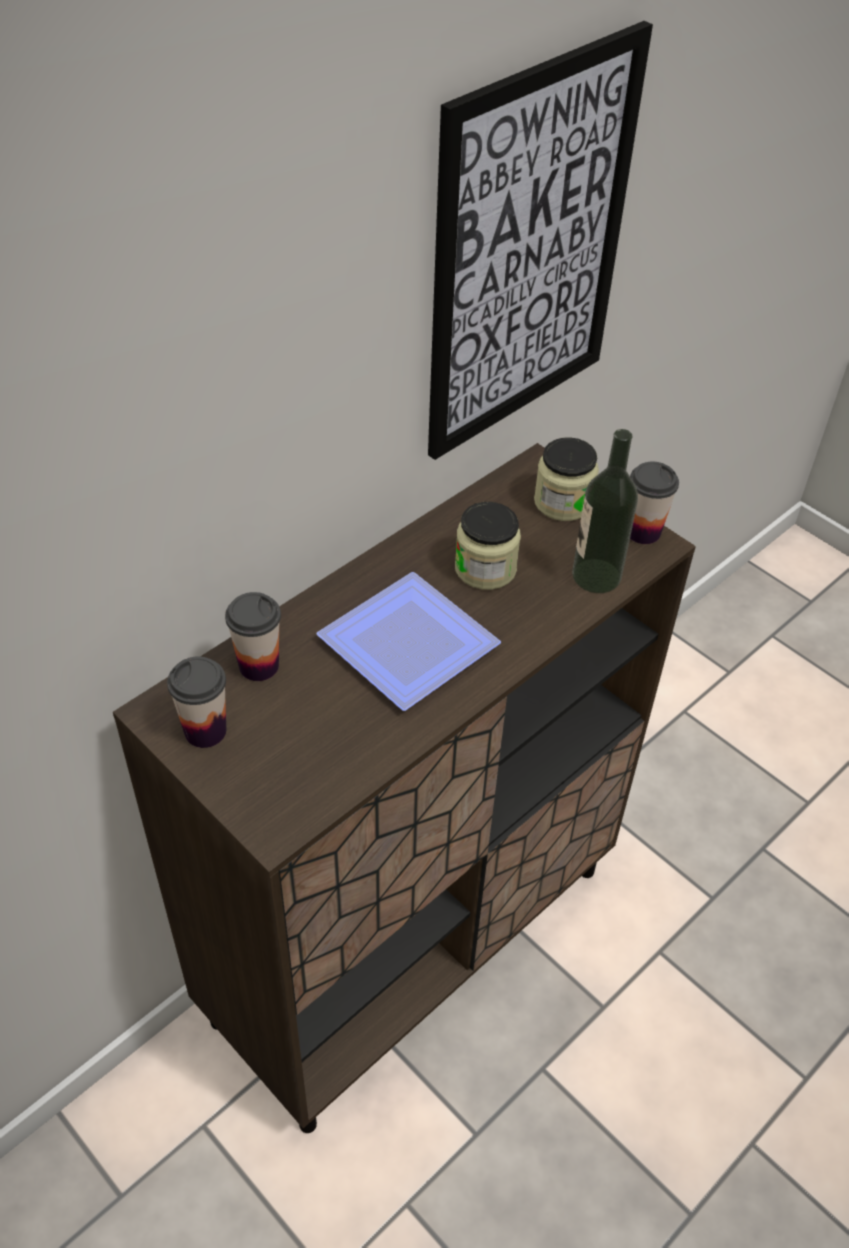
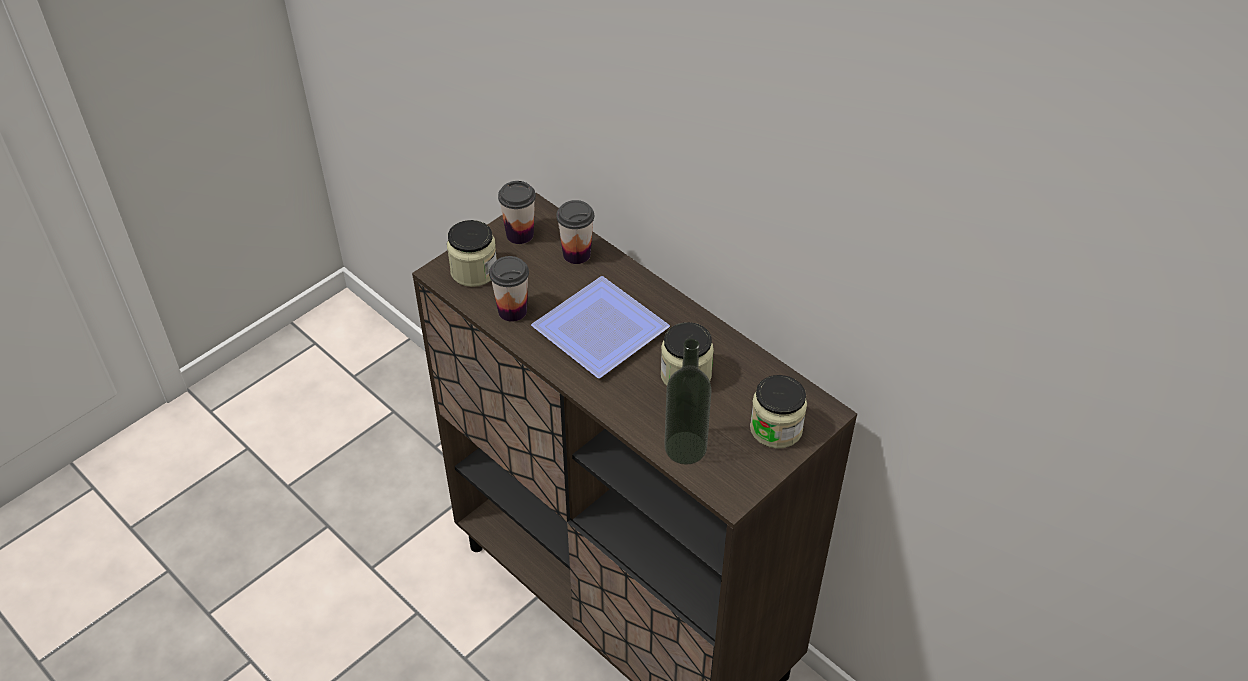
camera: 90 degrees right, 0 degrees up
(276, 787) = (474, 271): none -> jar
(528, 251) = (877, 249): picture -> none
(643, 531) = (746, 485): cup -> cup (512, 311)

